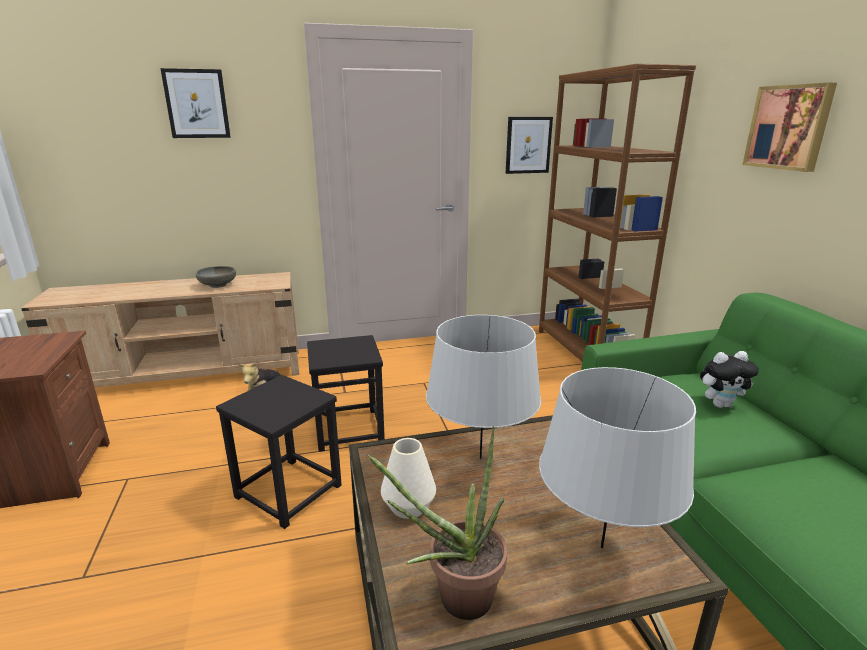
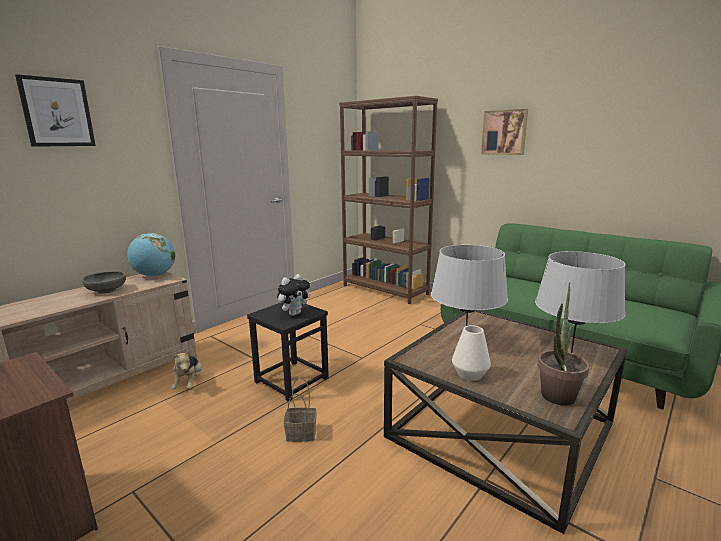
camera: 35 degrees left, 5 degrees down
(273, 278) = (155, 275): none -> globe
(287, 491) = (300, 434): black stool -> basket
(528, 145) = (321, 151): picture -> none
(720, 404) = (525, 284): plush toy -> plush toy (294, 313)

